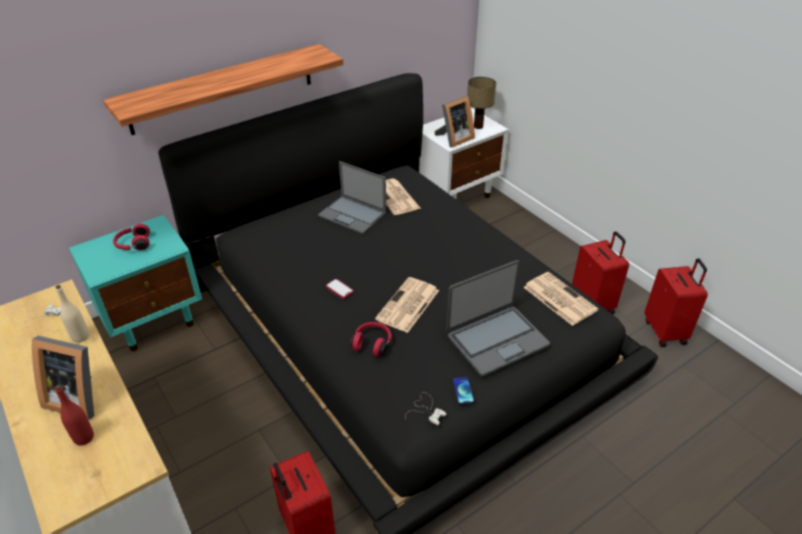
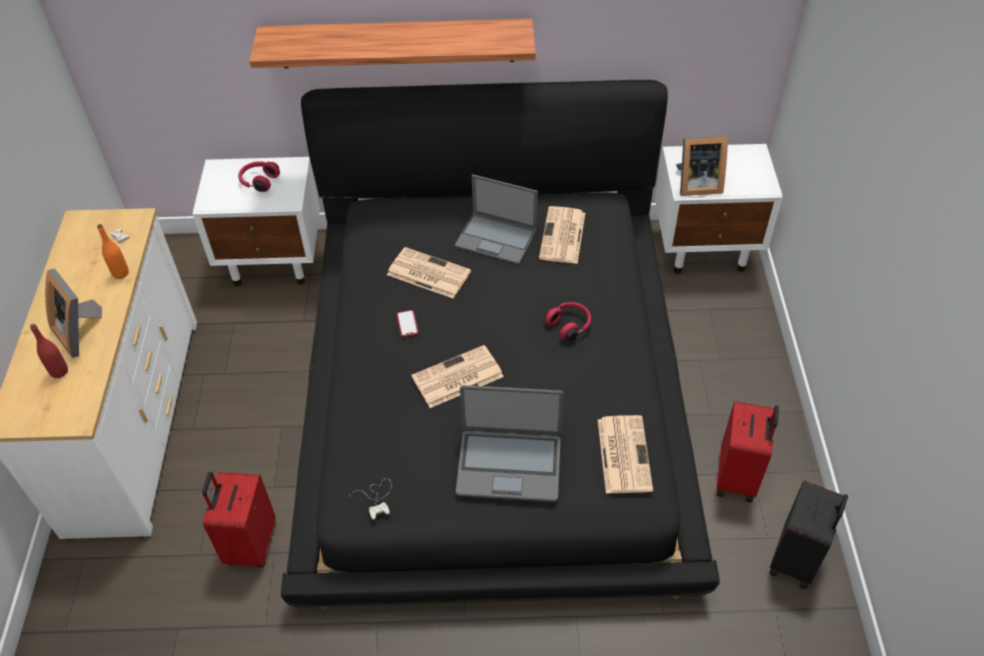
camera: 35 degrees right, 10 degrees up
(80, 337) = (120, 273): beige bottle -> orange bottle
(154, 320) = (274, 260): turquoise nightstand -> white nightstand
(323, 253) = (427, 273): none -> newspaper
(353, 215) = (497, 238): laptop -> laptop turned 45 degrees counterclockwise
(372, 343) = (388, 401): red headphones -> red headphones (569, 325)
(463, 391) = (427, 499): phone -> none
(477, 126) = (745, 177): table lamp -> none
(666, 331) = (796, 559): red suitcase -> black suitcase

